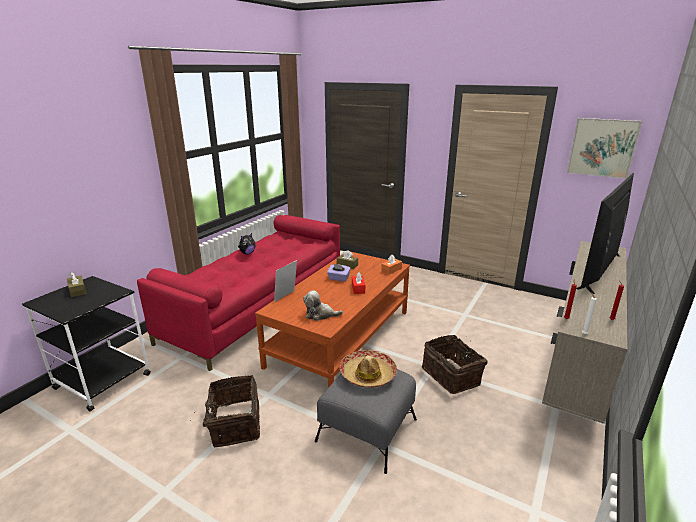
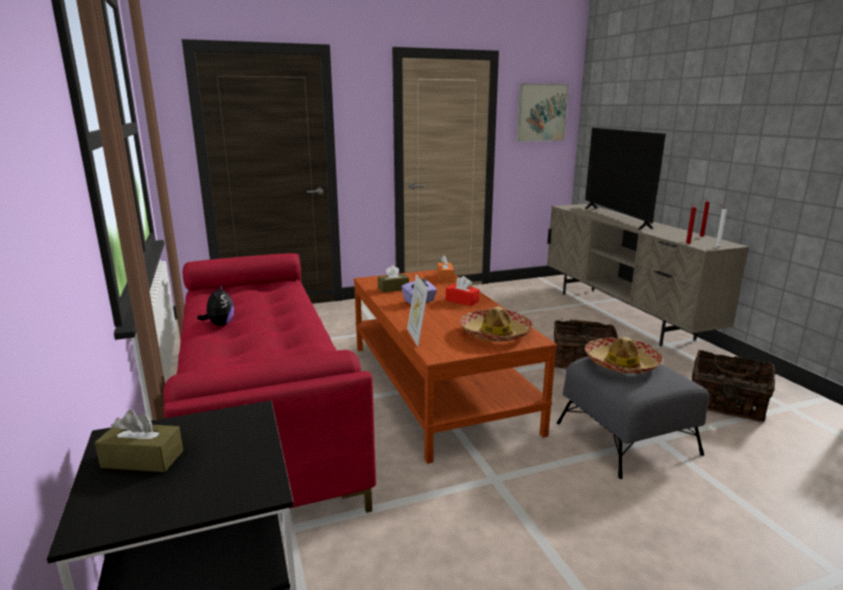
camera: 50 degrees left, 5 degrees down
(234, 424) = (530, 530): basket -> basket (726, 404)
(320, 315) = (495, 333): plush toy -> hat

